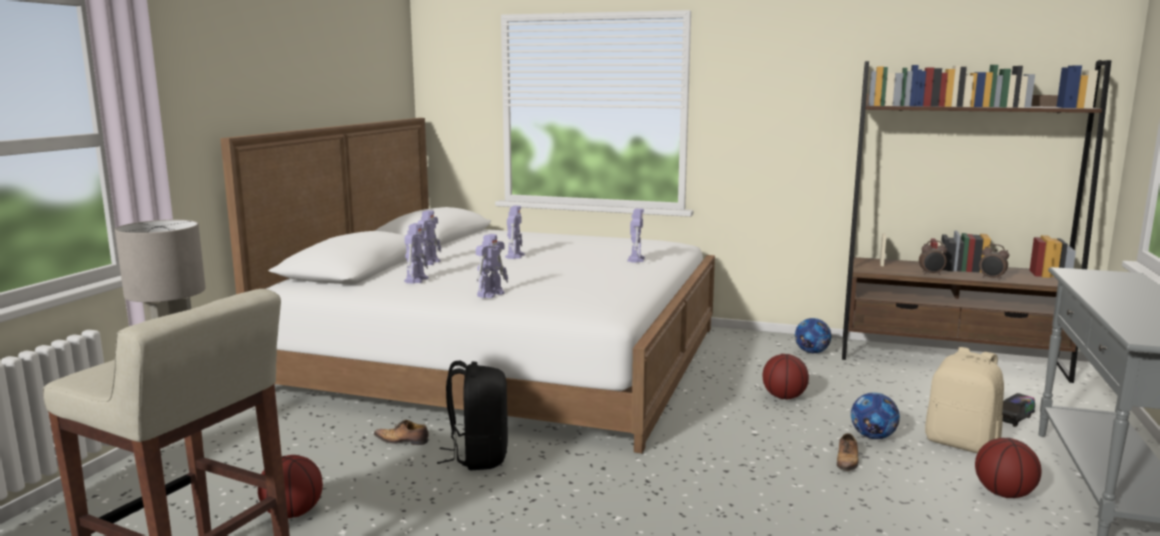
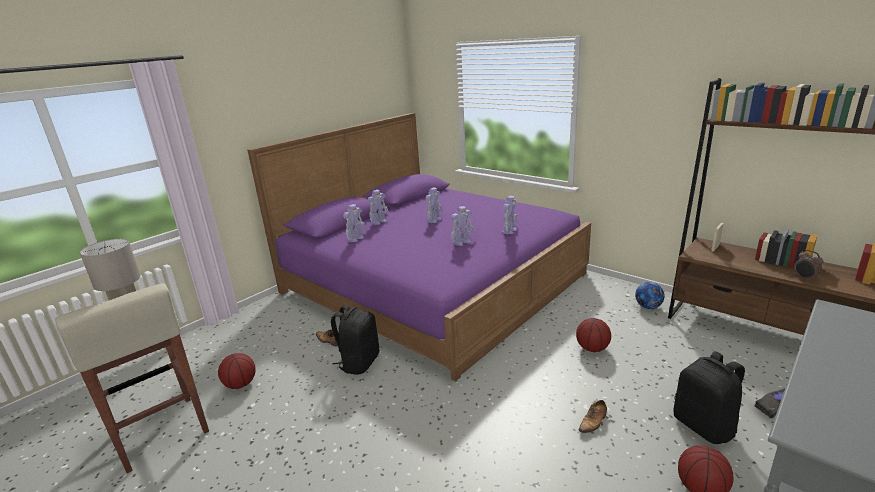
camera: 25 degrees right, 10 degrees up
(491, 294) = (384, 258): toy robot -> toy robot (462, 242)
(506, 359) = (432, 283): white bed -> purple bed
(873, 437) = (633, 402): football -> none
(931, 274) = (749, 266): alarm clock -> none
(962, 444) = (704, 426): beige backpack -> black backpack

